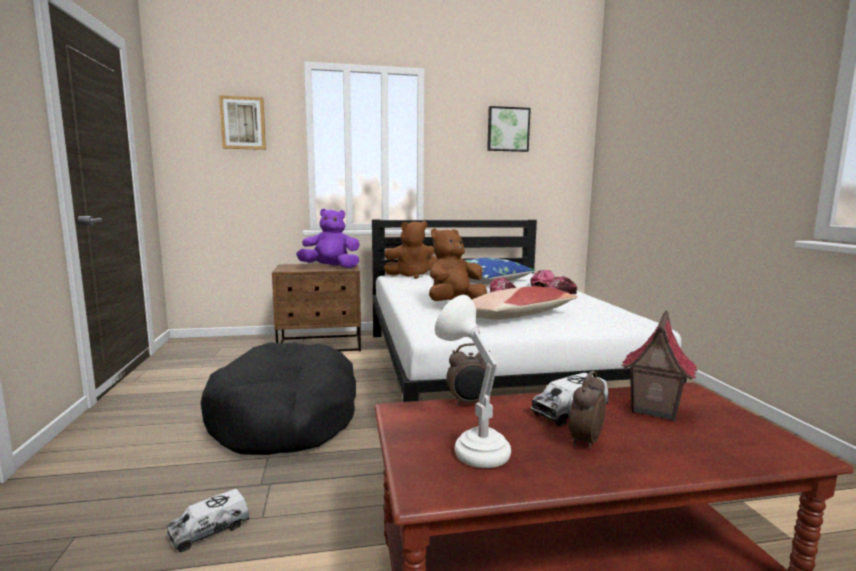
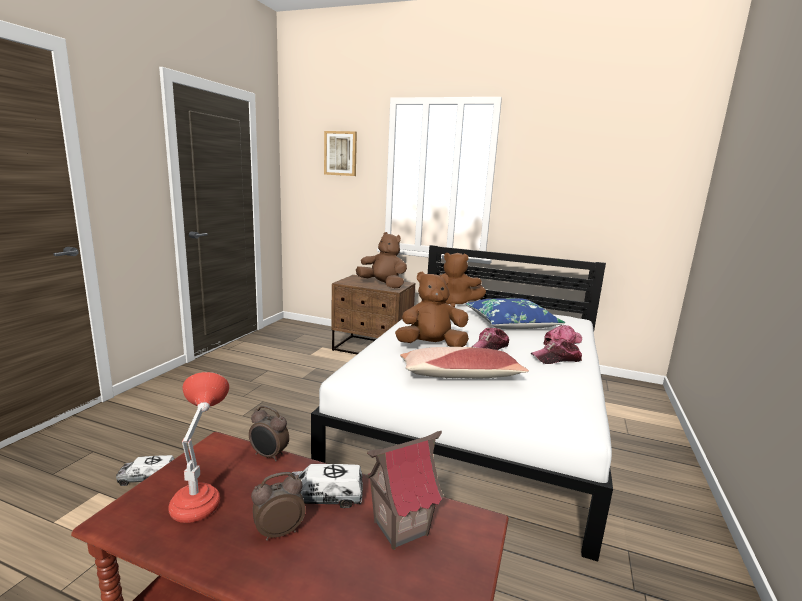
camera: 30 degrees right, 5 degrees up
(286, 417) = (279, 407): black dog bed -> none
(331, 267) = (383, 285): purple plush toy -> brown plush toy
(472, 446) = (201, 496): white table lamp -> red table lamp
(507, 129) = (590, 159): picture -> none

